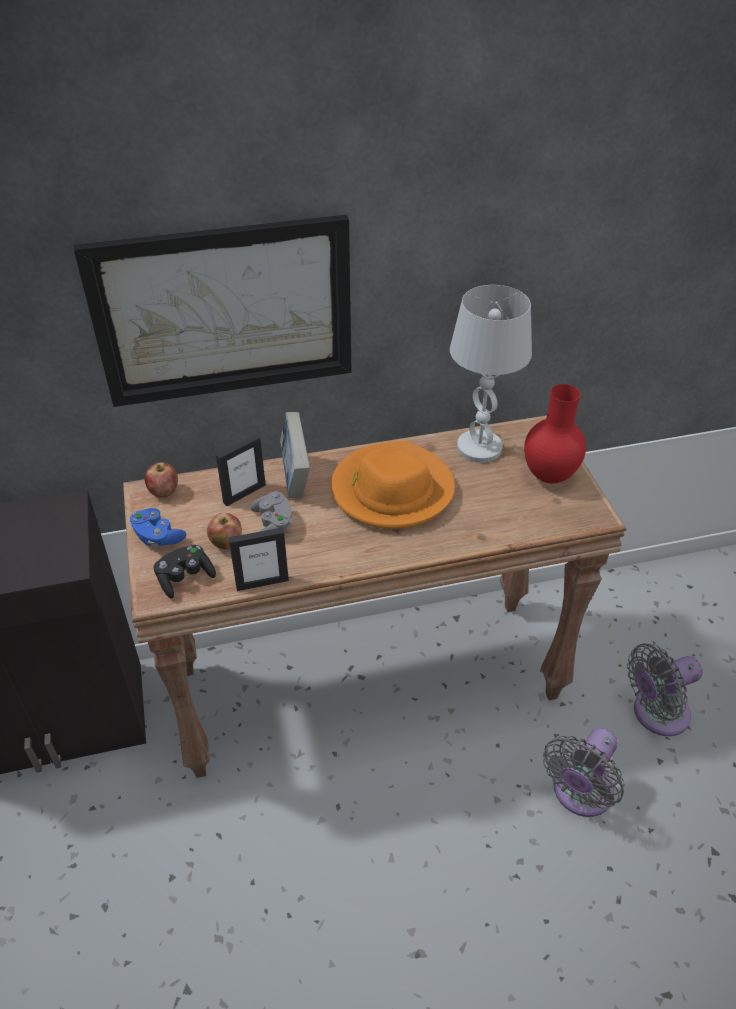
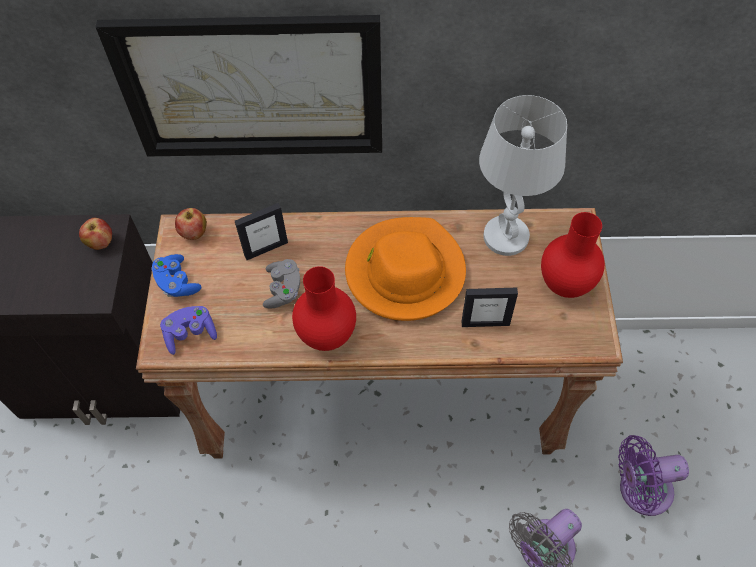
camera: 15 degrees right, 15 degrees up
(185, 578) = (190, 334): black game controller -> purple game controller
(226, 543) = (236, 302): apple -> apple (101, 243)
(262, 583) = (257, 353): picture frame -> picture frame (485, 323)
(295, 477) = (318, 238): book -> none
(332, 556) = (328, 337): none -> red vase
(655, 714) = (640, 490): grey fan -> purple fan

